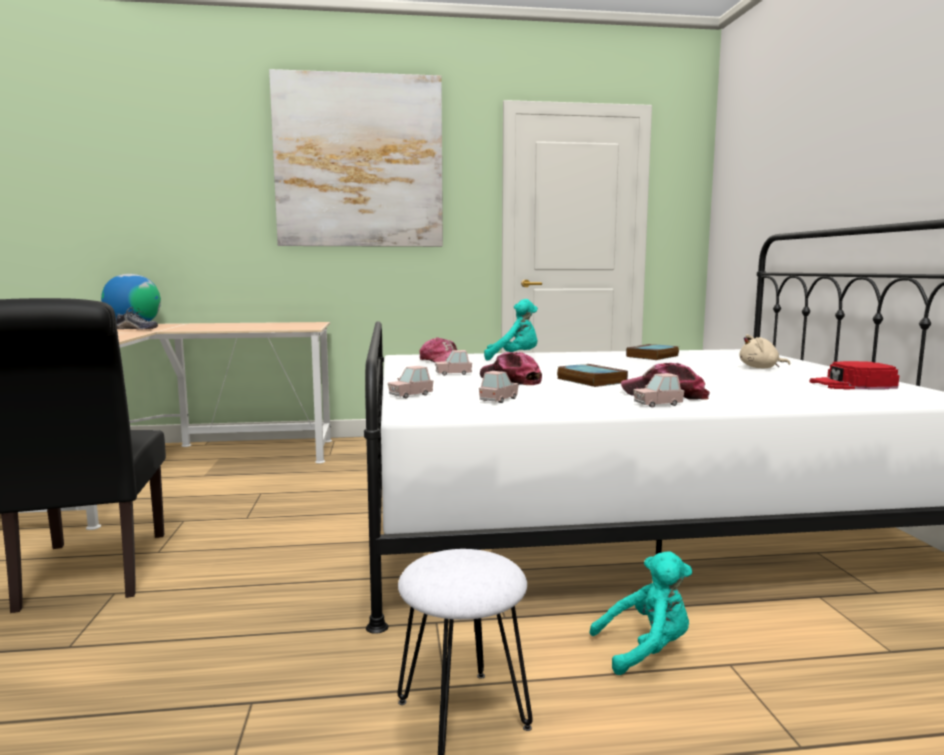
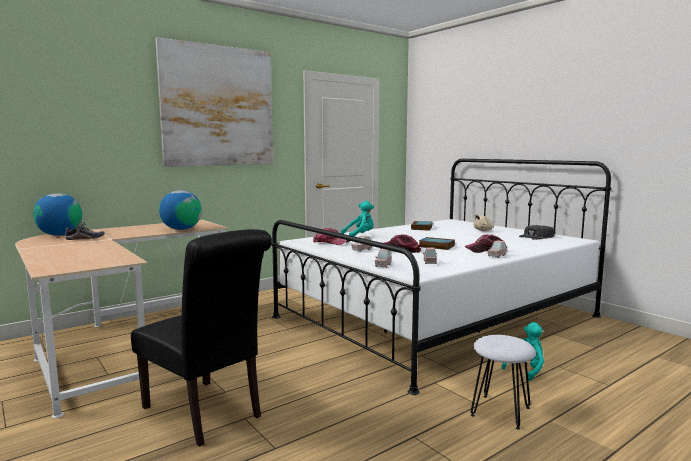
camera: 30 degrees left, 0 degrees up
(262, 328) = (181, 229): none -> globe
(852, 385) = (536, 236): red cap -> black cap

